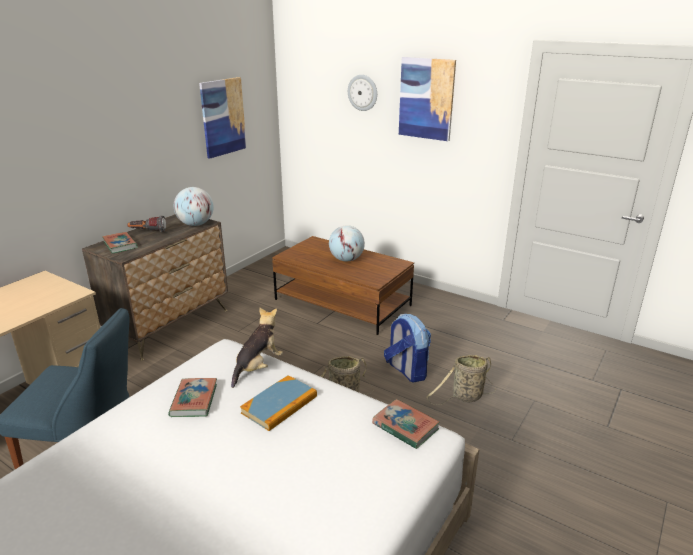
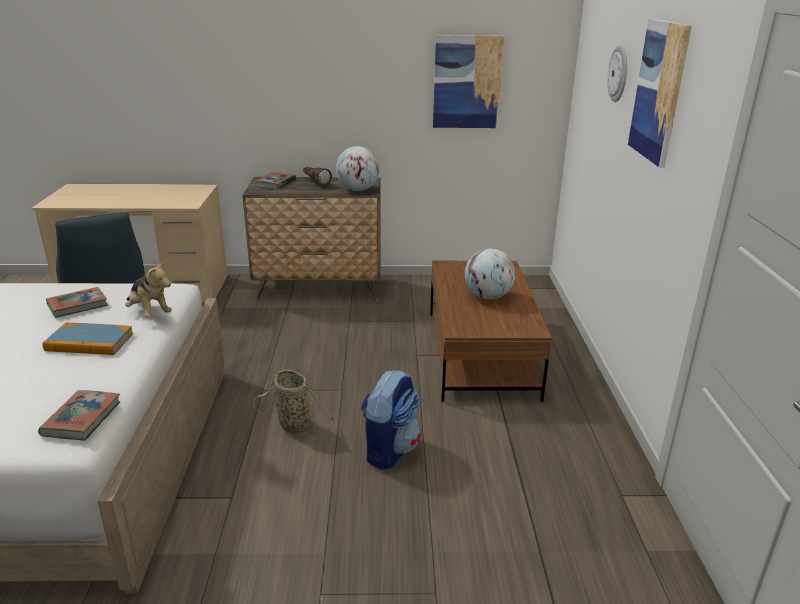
camera: 55 degrees right, 0 degrees up
(258, 367) = (149, 312): plush toy -> plush toy turned 45 degrees clockwise
(465, 397) = (380, 518): basket -> none

